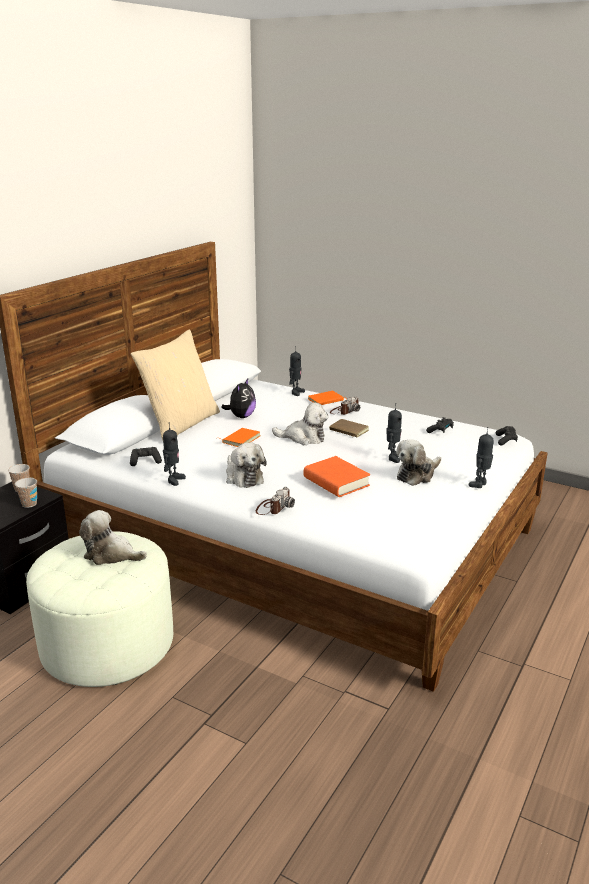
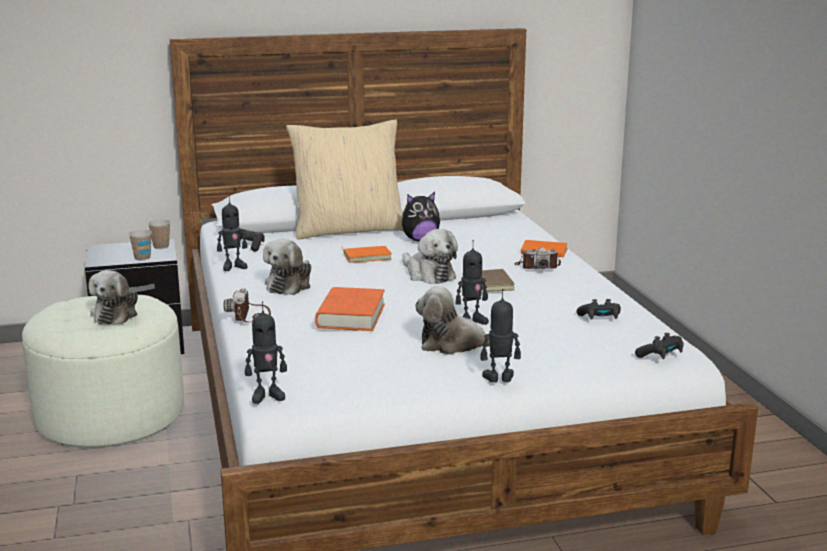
camera: 45 degrees right, 5 degrees down
(111, 555) = (116, 314): plush toy -> plush toy turned 150 degrees counterclockwise
(273, 507) = (251, 315): camera -> camera turned 105 degrees clockwise
(296, 392) = (530, 236): toy robot -> toy robot (267, 396)

